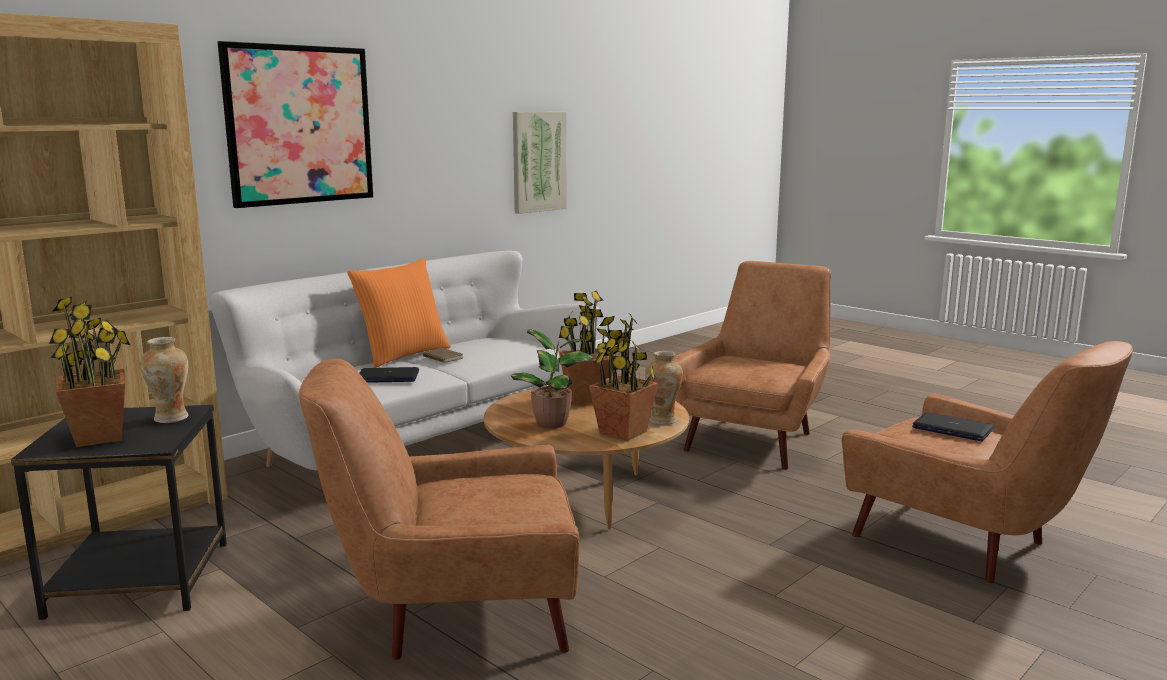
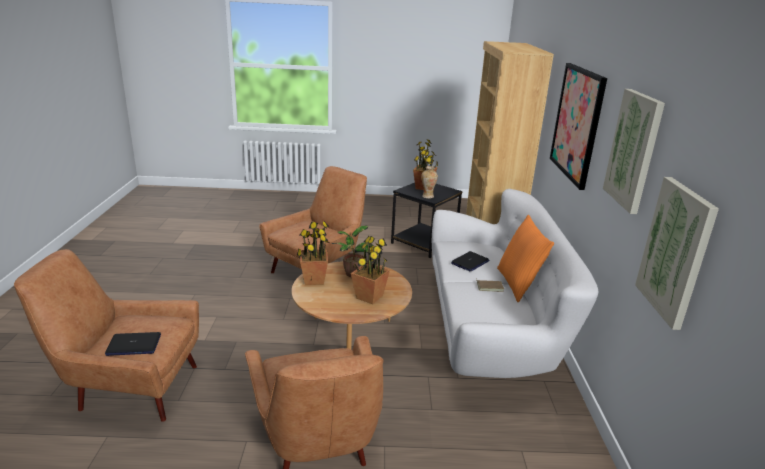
camera: 135 degrees right, 10 degrees up
(453, 110) = (633, 150): none -> picture
(663, 420) = (307, 295): vase -> none

